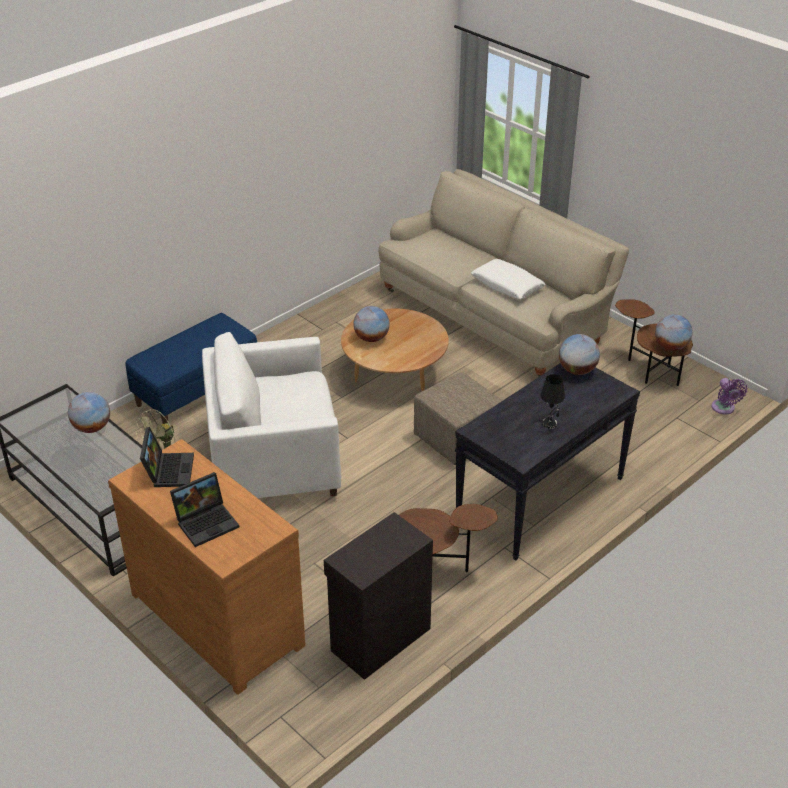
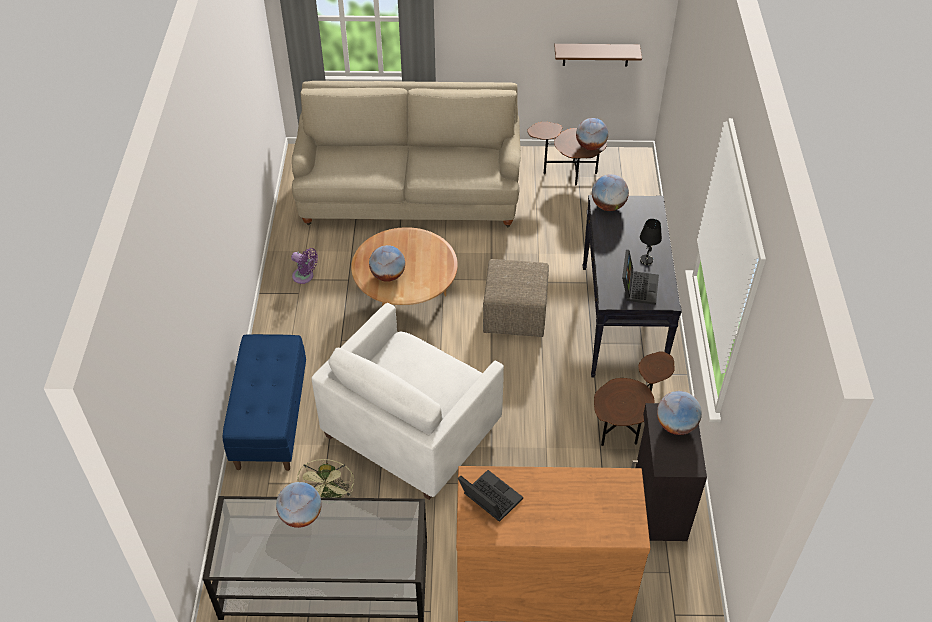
camera: 45 degrees left, 10 degrees up
(207, 522) = (577, 515): laptop -> laptop (637, 286)
(393, 541) = (675, 425): none -> globe
(507, 286) = (442, 165): white pillow -> none
(718, 254) = (596, 54): none -> brown shelf
(724, 409) = (642, 173): purple fan -> purple fan (305, 277)

